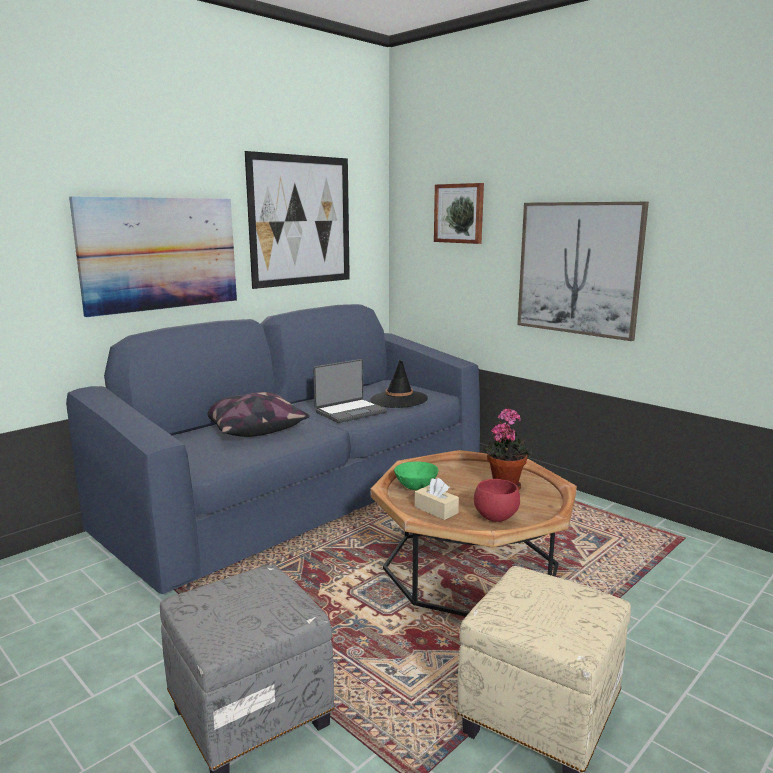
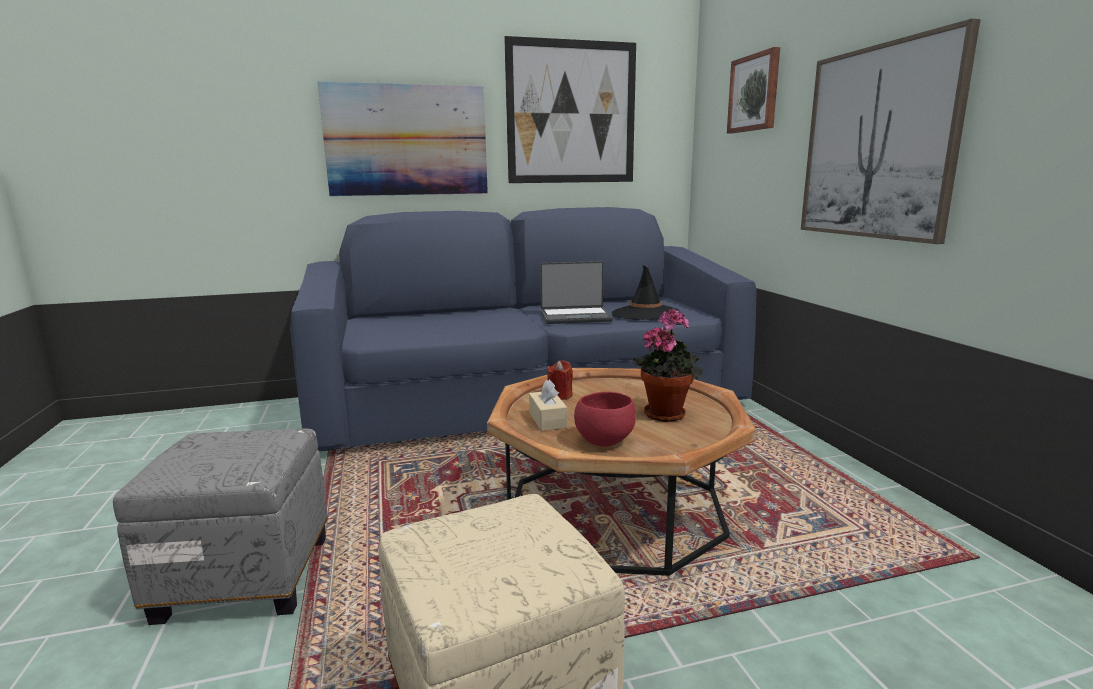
camera: 30 degrees right, 0 degrees up
(252, 429) = (465, 319): pillow -> none
(415, 487) = (560, 396): green bowl -> red candle

